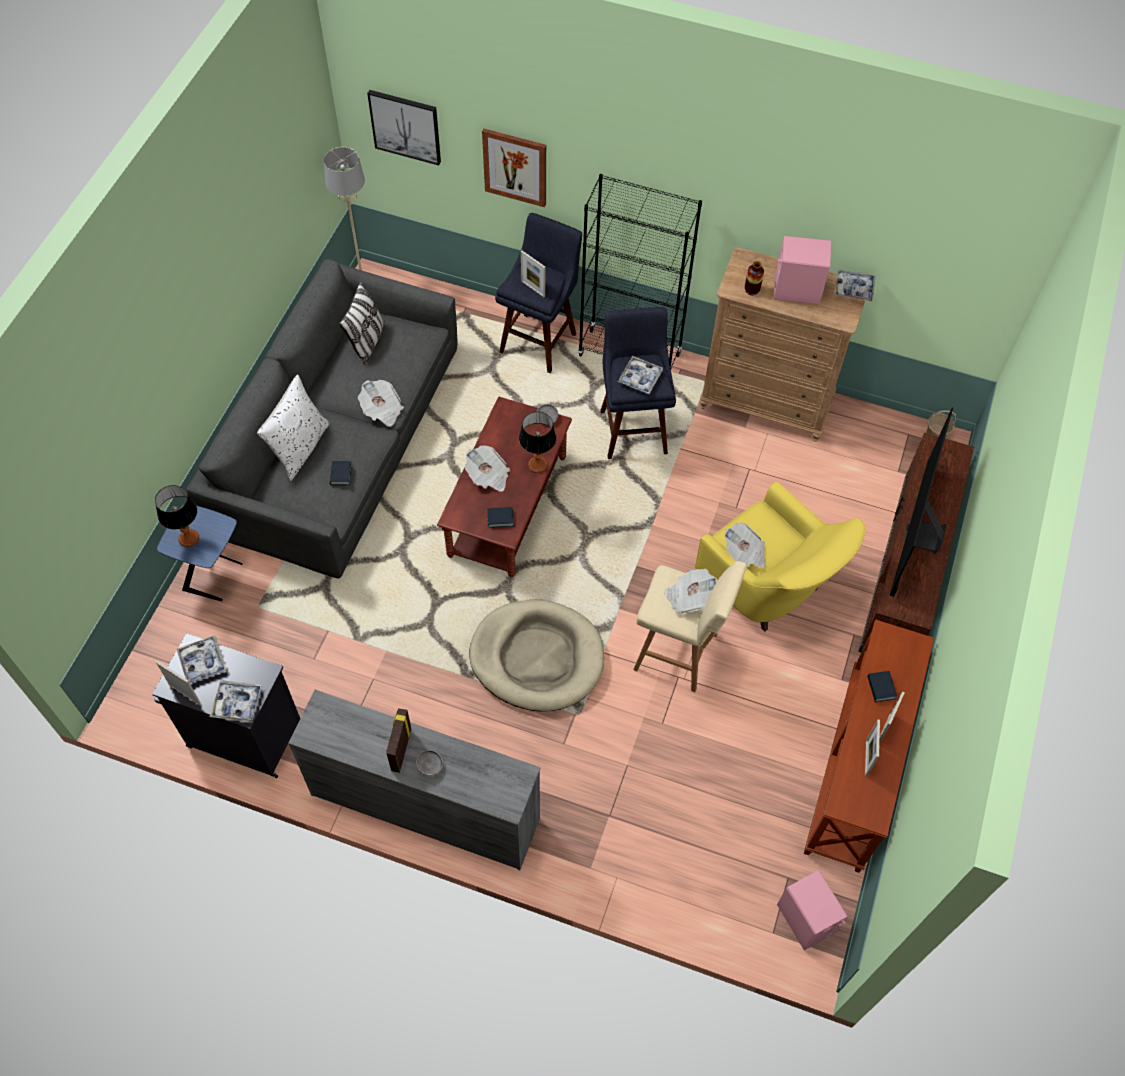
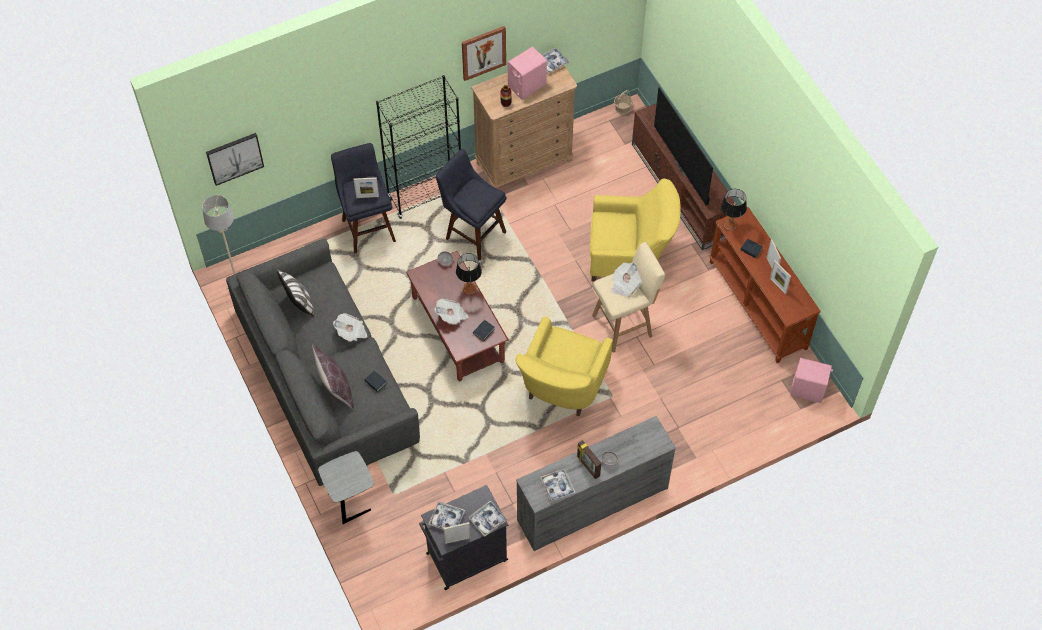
camera: 45 degrees left, 0 degrees up
(189, 538) = (344, 481): table lamp -> table lamp (729, 225)
(215, 576) = (351, 502): blue side table -> grey side table
(299, 447) = (335, 389): white pillow -> brown pillow
(515, 167) = (316, 133): picture -> picture (483, 52)
(537, 657) = (561, 389): beige dog bed -> yellow armchair
(640, 378) = (479, 198): tray -> tray (557, 486)
(744, 553) = (616, 244): newspaper -> none

